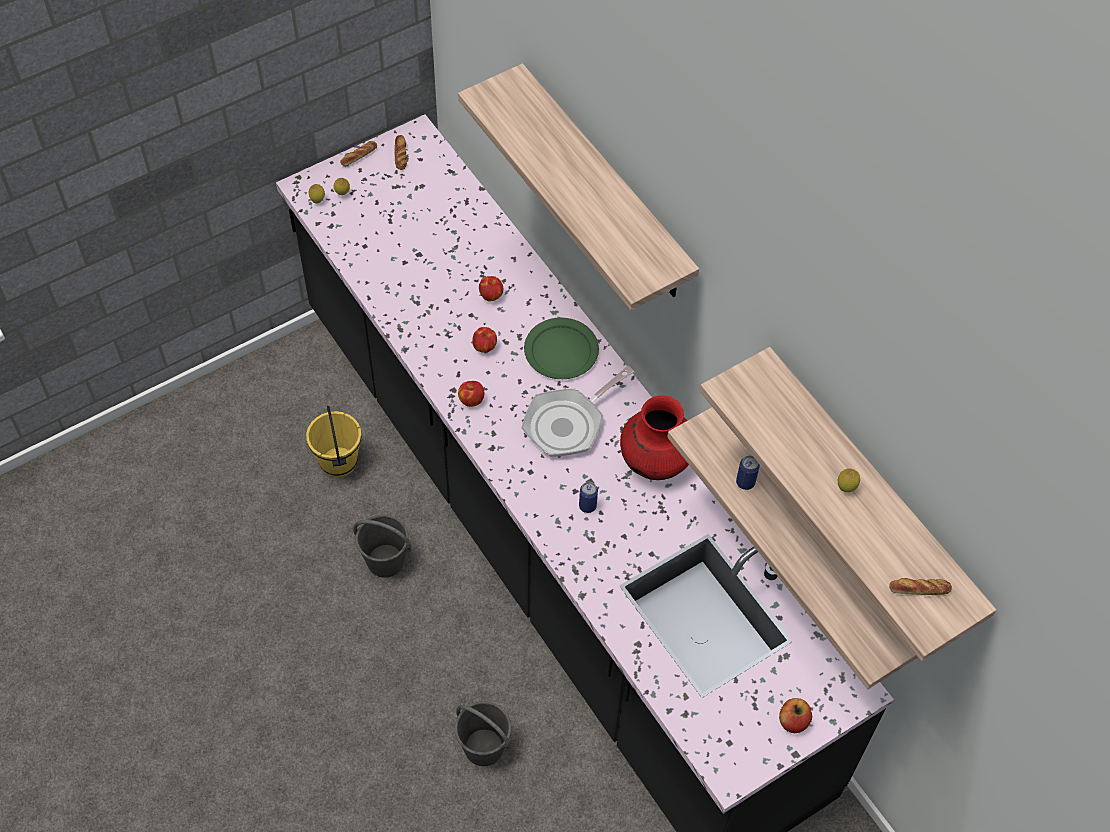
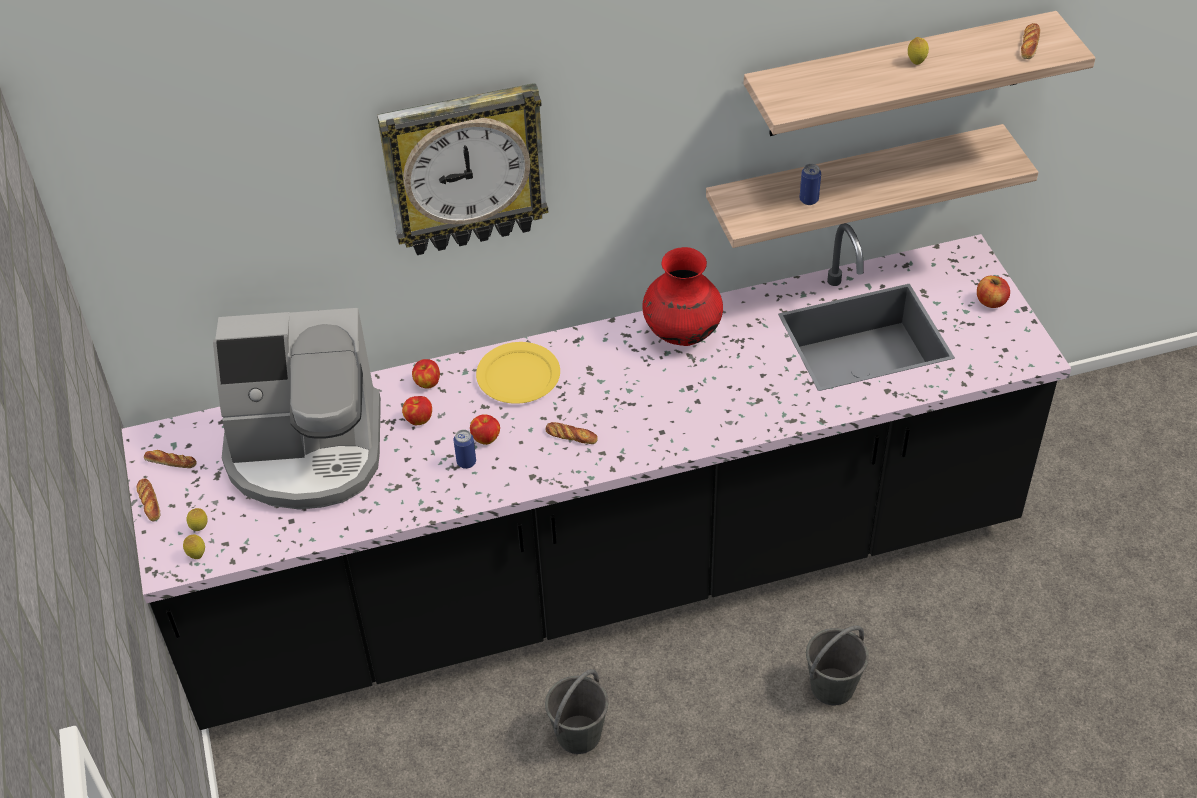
camera: 70 degrees left, 10 degrees down
(338, 462) = (427, 758): yellow bucket -> none
(435, 233) = (306, 451): none -> coffee machine
(471, 400) = (552, 463): apple -> apple (427, 383)
(505, 406) = (571, 436): none -> bread
(562, 351) = (518, 375): green plate -> yellow plate
(568, 423) = (613, 389): frying pan -> none
(587, 506) = (719, 395): can -> can (466, 462)
(605, 186) = (464, 169): shelf -> wall clock

